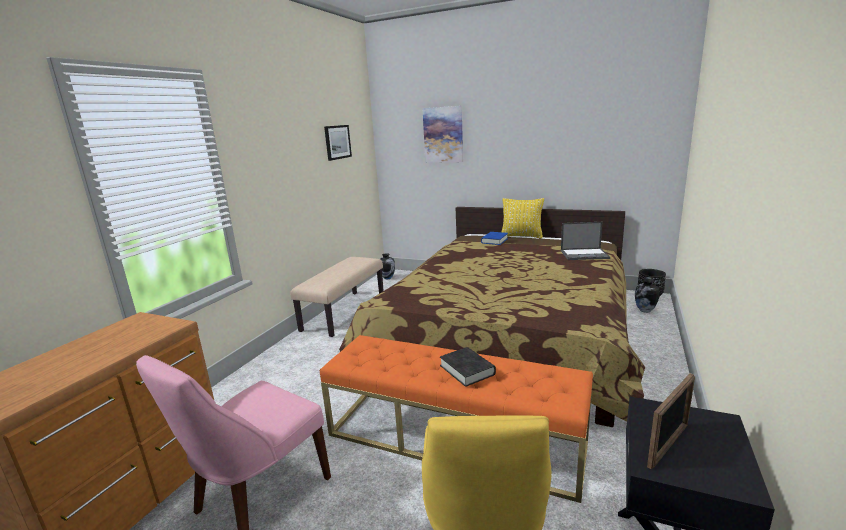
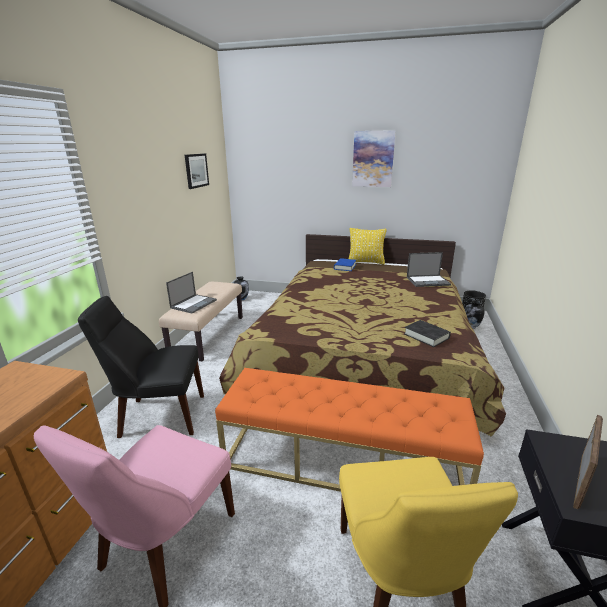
camera: 10 degrees left, 5 degrees up
(278, 385) = (159, 416): none -> black chair
(327, 277) = (194, 304): none -> laptop
(443, 135) = (295, 167): picture -> picture (373, 159)
(467, 370) = (361, 402): black book -> black book (426, 336)

